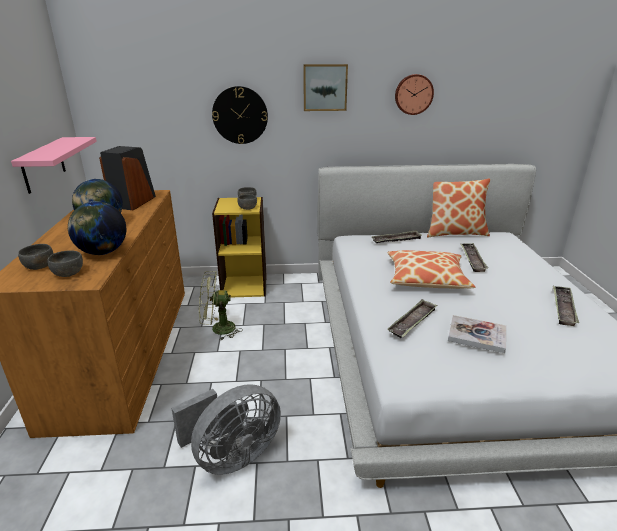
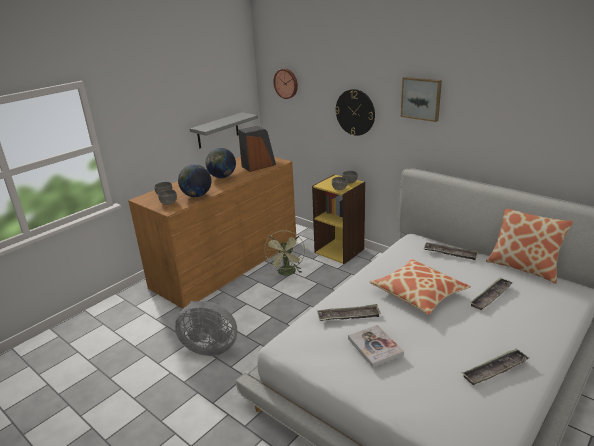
camera: 45 degrees right, 0 degrees up
(43, 165) = (218, 130): pink shelf -> grey shelf
(218, 329) = (287, 273): green fan -> green fan turned 120 degrees counterclockwise
(413, 94) = (505, 115): wall clock -> wall clock (286, 83)

